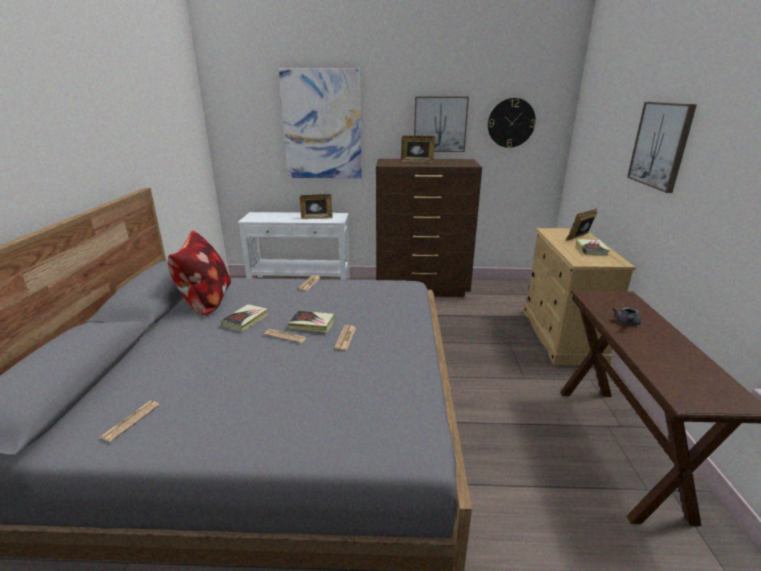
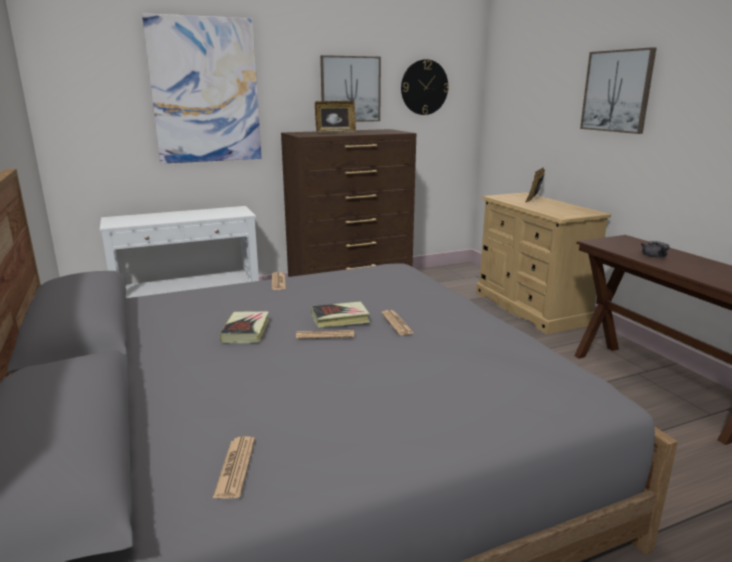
camera: 25 degrees left, 5 degrees down
(205, 302) = (157, 323): pillow -> none
(316, 218) = (211, 214): picture frame -> none
(591, 250) = (557, 206): book -> none

